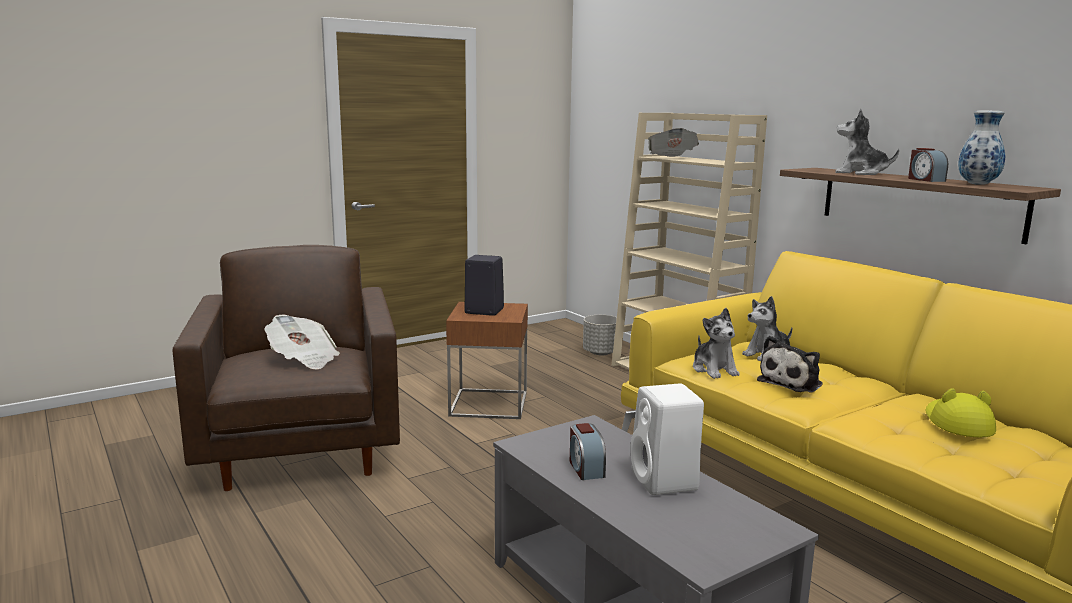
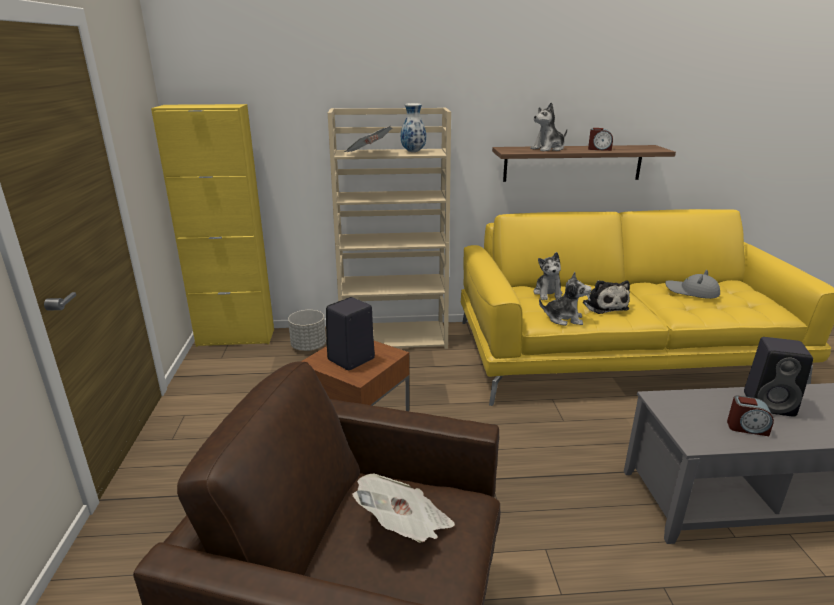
camera: 60 degrees left, 10 degrees up
(573, 329) = (236, 337): none -> yellow cabinet
(665, 482) = (770, 404): white speaker -> black speaker
(957, 423) = (692, 291): yellow hat -> grey hat
(978, 184) = (631, 148): vase -> vase (414, 152)

